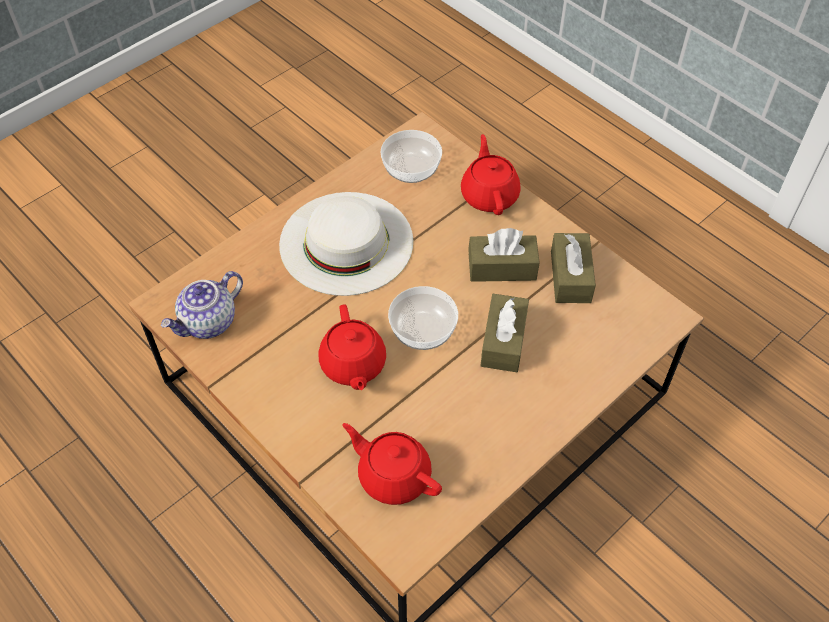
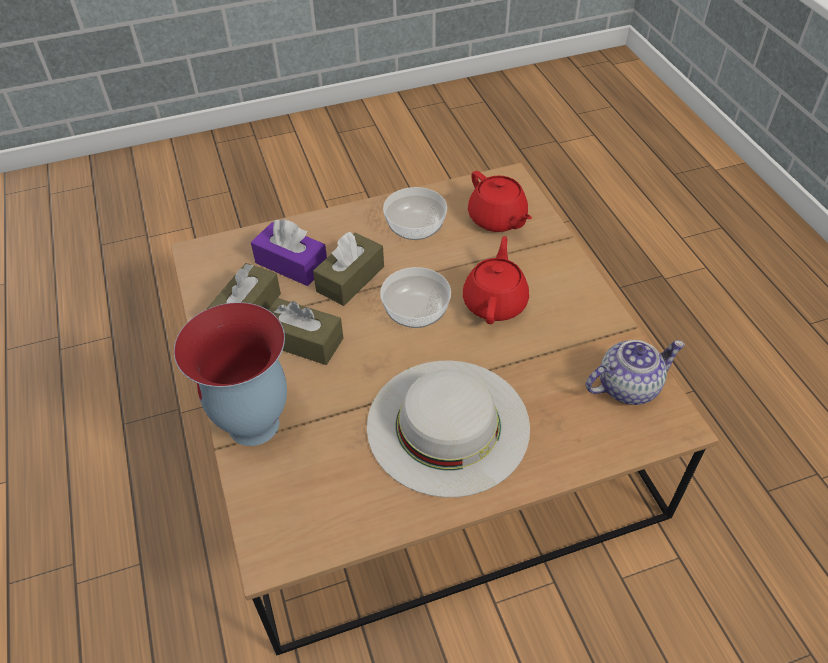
camera: 155 degrees left, 5 degrees down
(412, 168) = (318, 498): bowl -> bowl (414, 226)
(489, 195) = (254, 426): red teapot -> vase
(570, 337) = (291, 264): none -> purple tissue box

